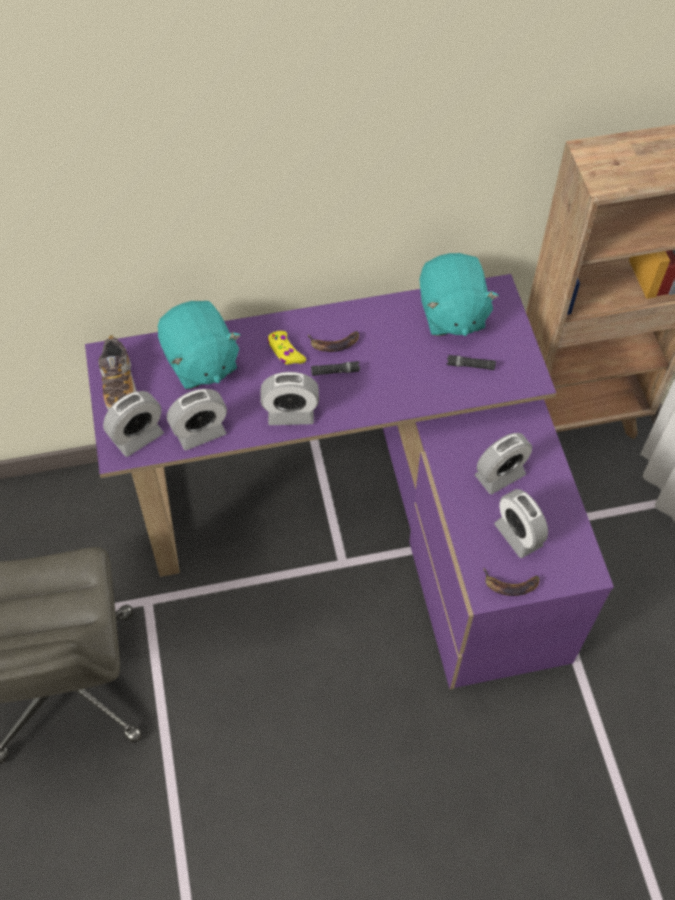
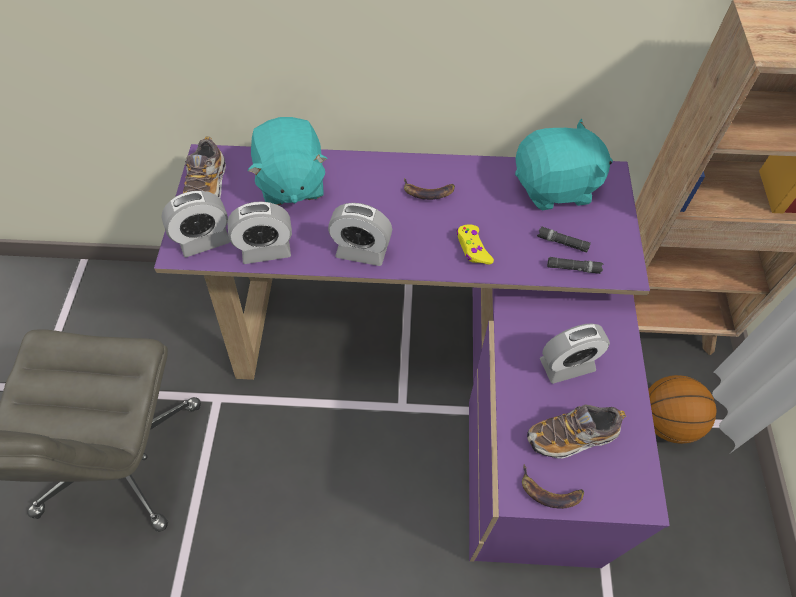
camera: 15 degrees right, 0 degrees up
(285, 352) = (376, 190): yellow game controller -> yellow game controller (473, 248)
(335, 371) = (420, 219): black flashlight -> black flashlight (573, 268)
(451, 314) = (555, 187): turquoise plush toy -> turquoise plush toy turned 105 degrees counterclockwise
(518, 535) = (571, 436): alarm clock -> shoe
(606, 513) = (667, 421): none -> basketball

